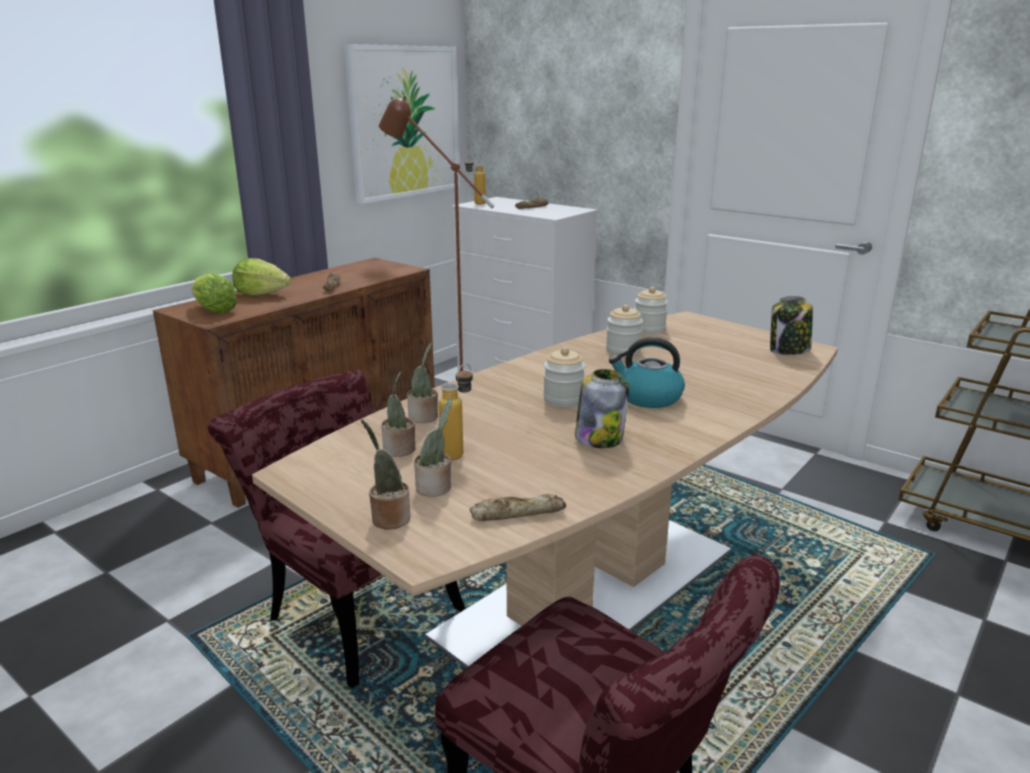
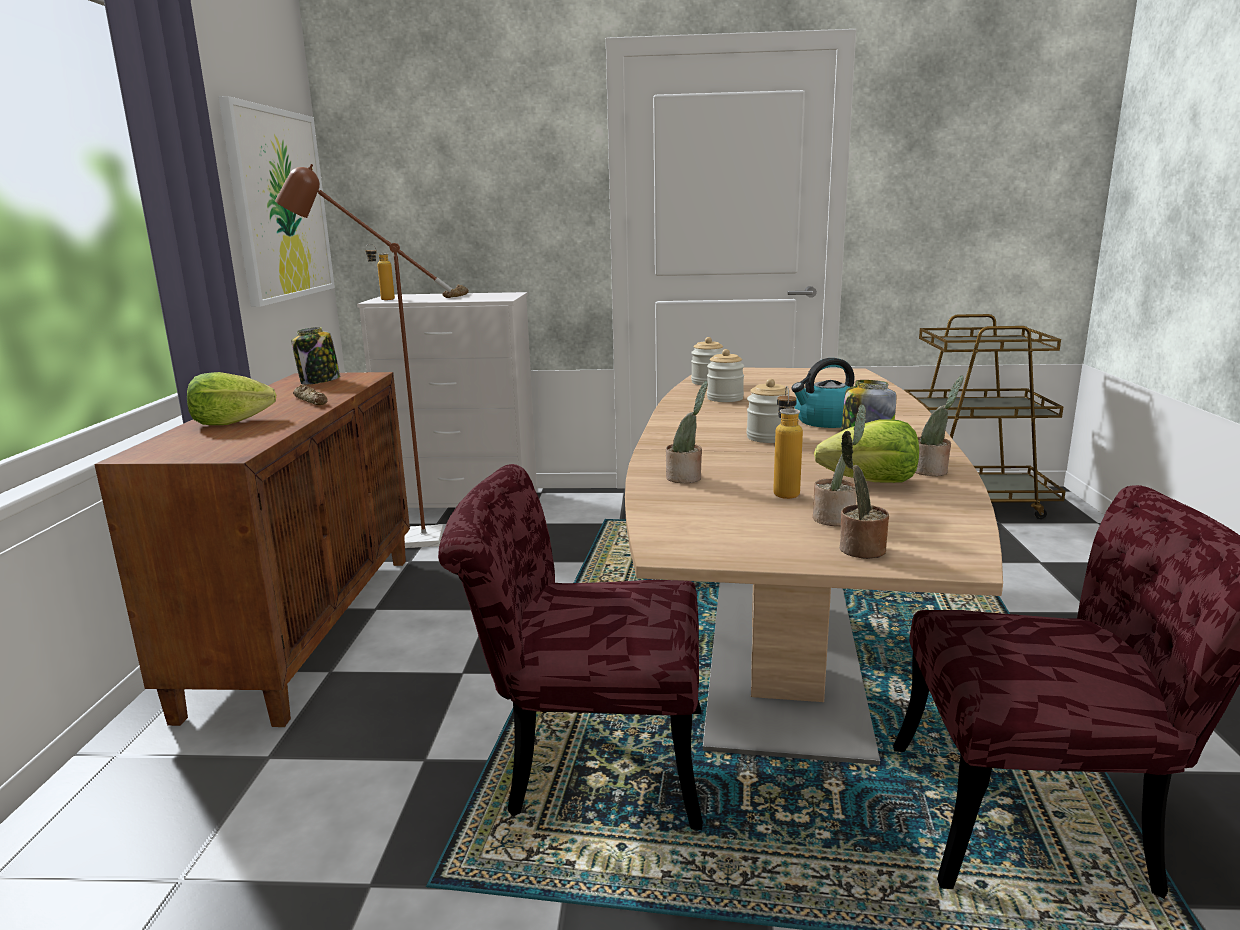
camera: 35 degrees left, 5 degrees down
(214, 310) = (203, 446): lettuce -> lettuce (871, 482)
(400, 450) = (731, 504): potted plant -> potted plant (931, 471)
(517, 513) = (940, 512): bread -> none
(788, 350) = (841, 375): jar -> jar (319, 381)

